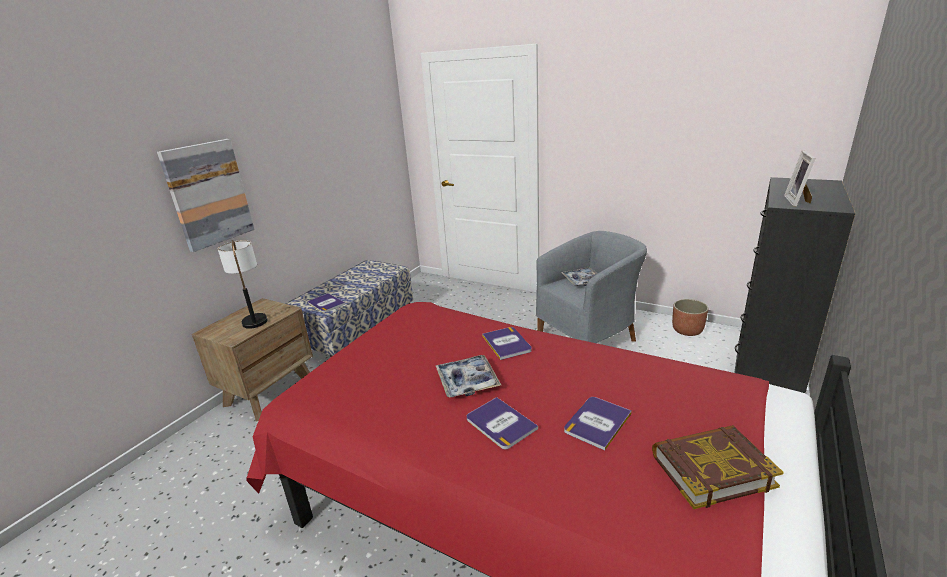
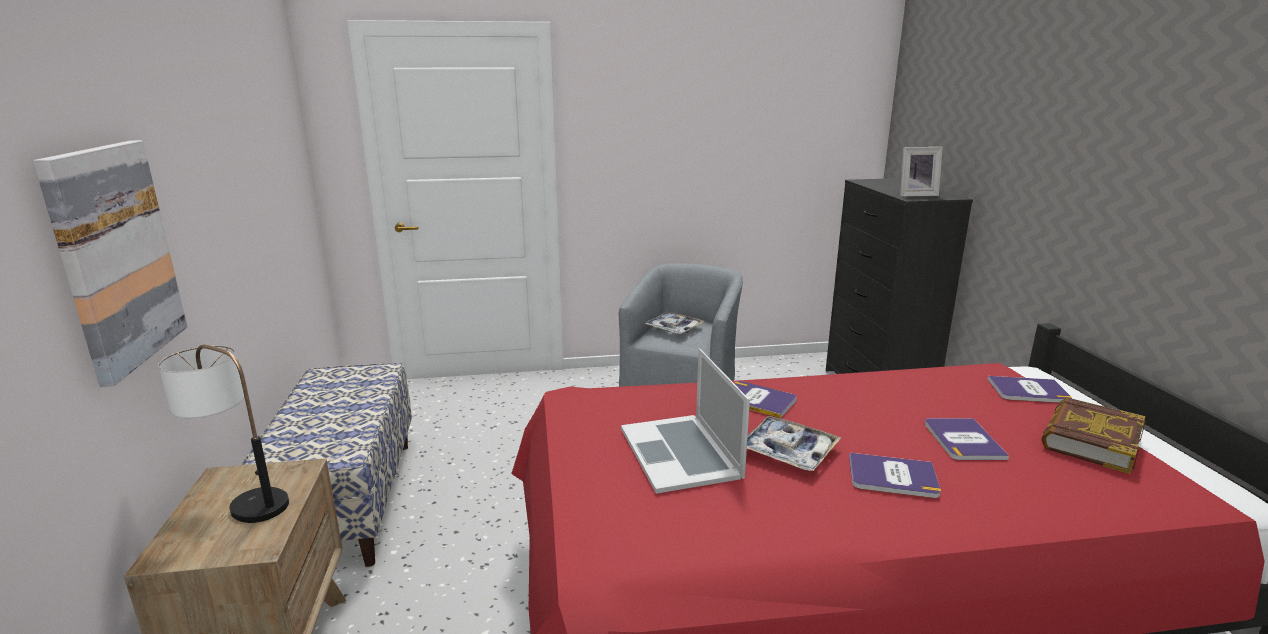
camera: 40 degrees left, 5 degrees down
(326, 303) = (331, 447): book -> book (1028, 391)
(412, 359) = (680, 452): none -> laptop
(687, 330) = (768, 368): planter -> none
(798, 201) = (916, 195): picture frame -> picture frame turned 75 degrees counterclockwise

